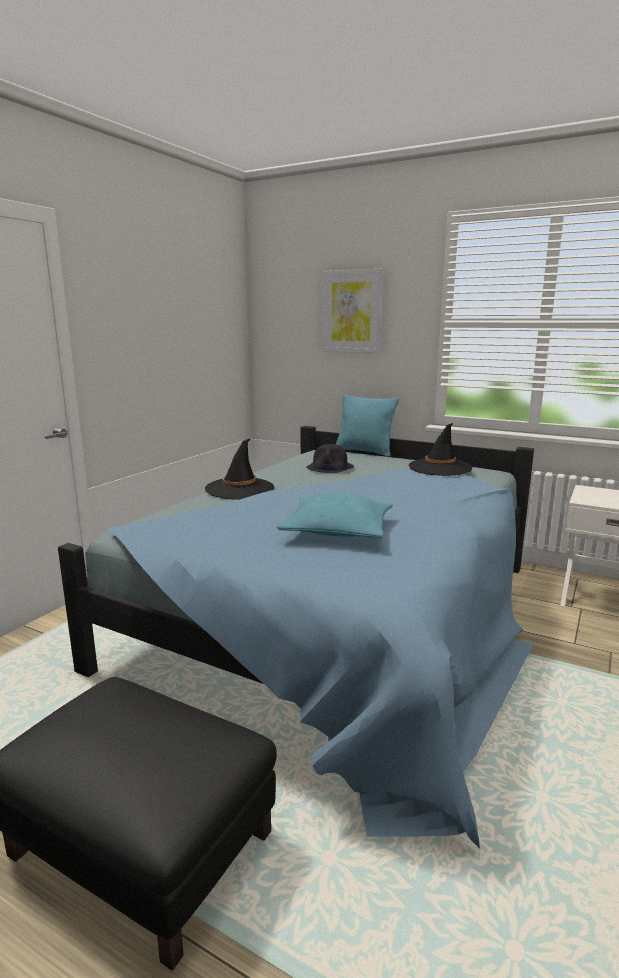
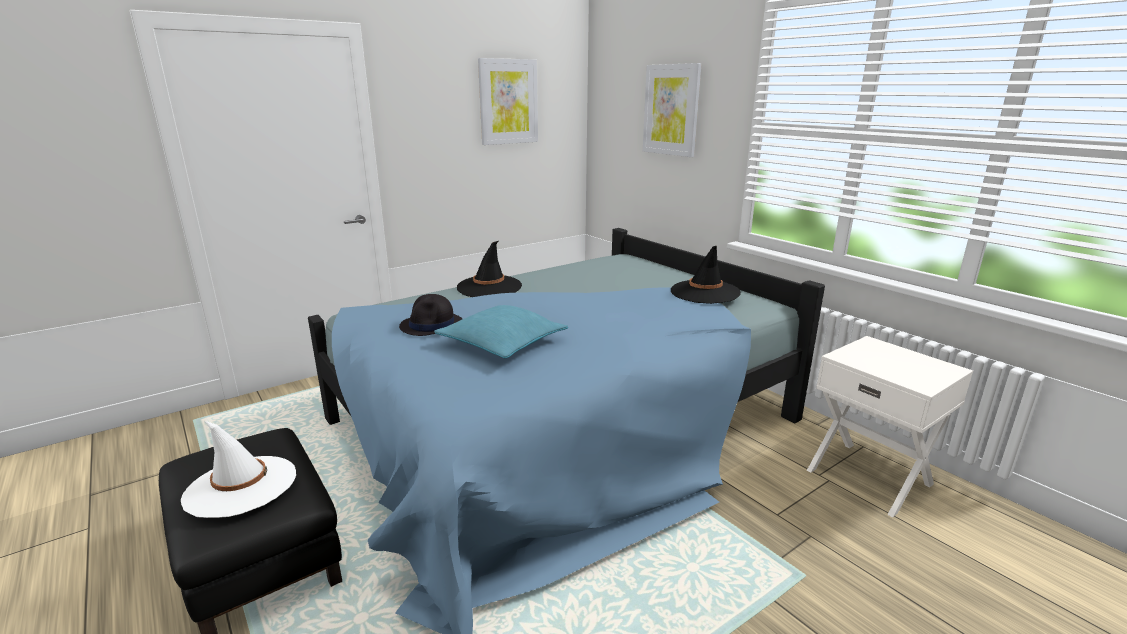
camera: 25 degrees right, 5 degrees up
(150, 748) = (241, 486): none -> white hat
(188, 304) = (508, 102): none -> picture
(330, 468) = (600, 276): black hat -> black hat (432, 325)
(364, 452) = (664, 263): turquoise pillow -> none

